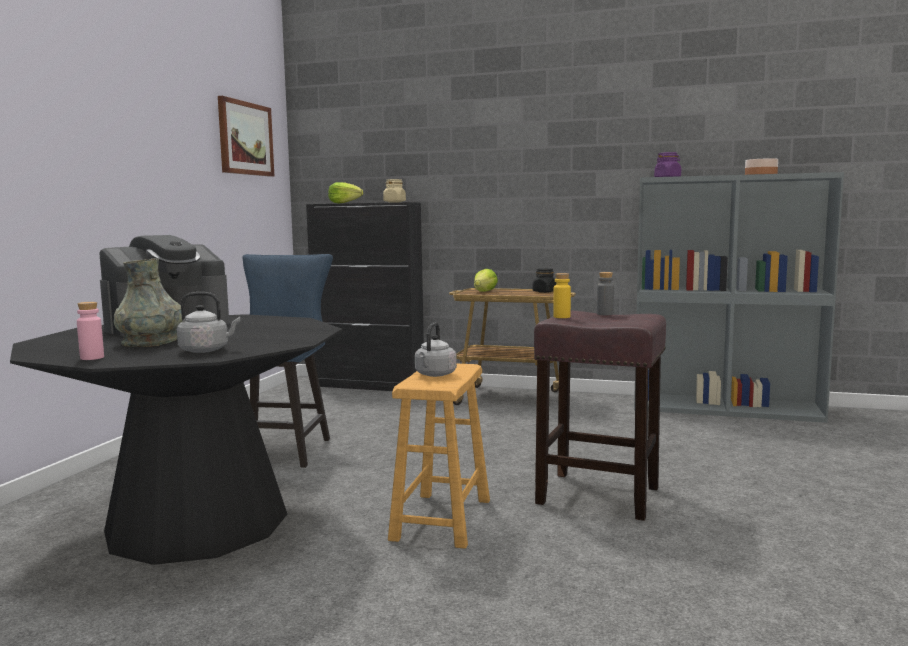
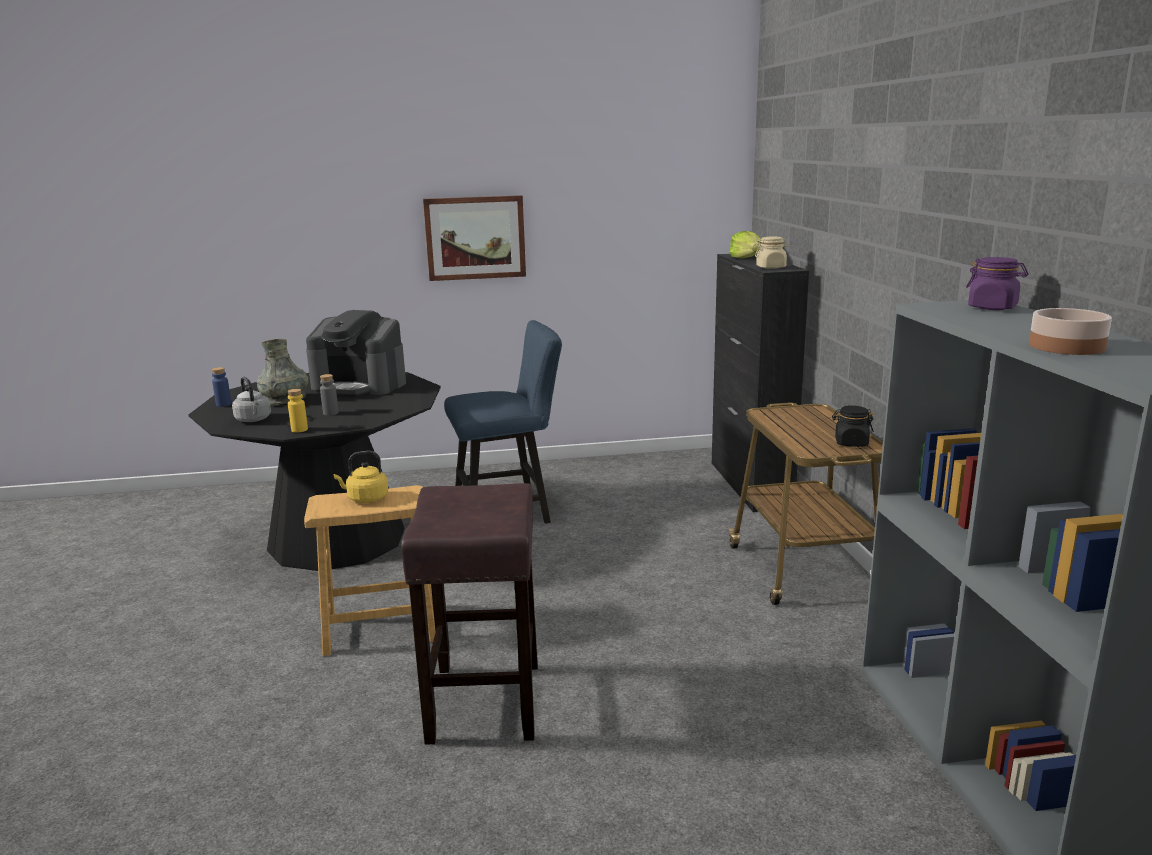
camera: 65 degrees right, 10 degrees up
(92, 358) = (223, 404): pink bottle -> blue bottle
(245, 138) = (659, 177): picture -> picture (475, 238)
(434, 375) = (365, 499): grey kettle -> yellow kettle
(484, 292) = (800, 417): lettuce -> none
(561, 317) = (460, 489): yellow bottle -> yellow bottle (299, 430)
(605, 314) = (510, 505): grey bottle -> grey bottle (330, 413)

